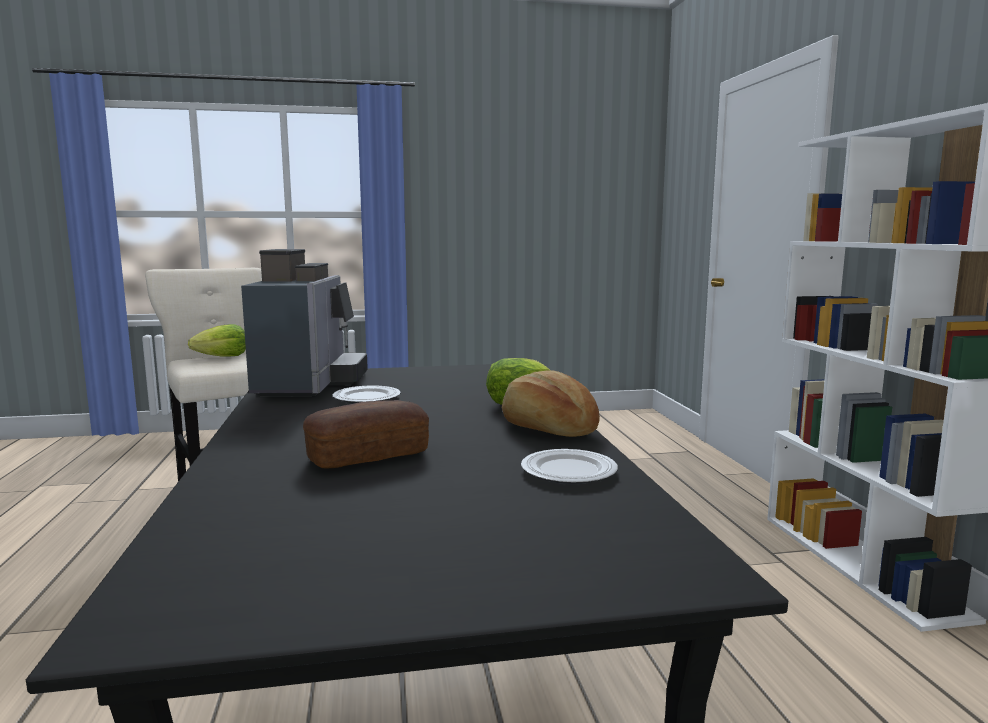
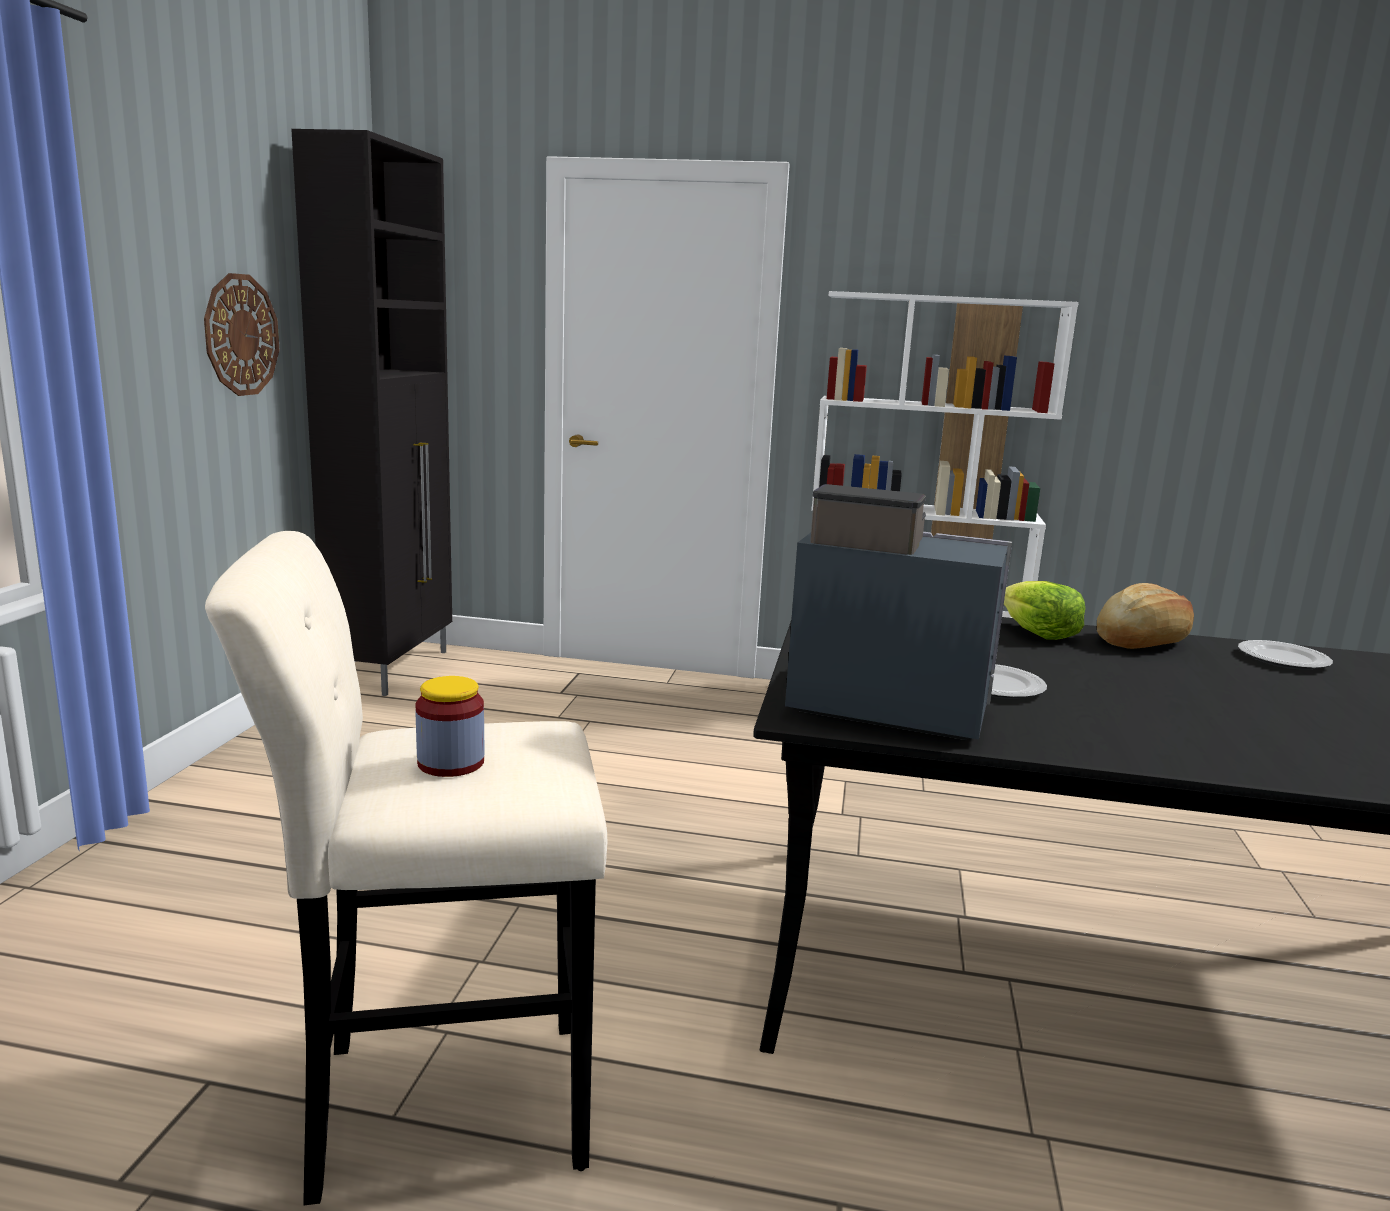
camera: 70 degrees left, 5 degrees up
(222, 357) = (451, 763): lettuce -> jar
(368, 456) = (1265, 713): bread -> none
(521, 214) = (241, 335): none -> wall clock
(612, 418) = (394, 669): none -> black cabinet

